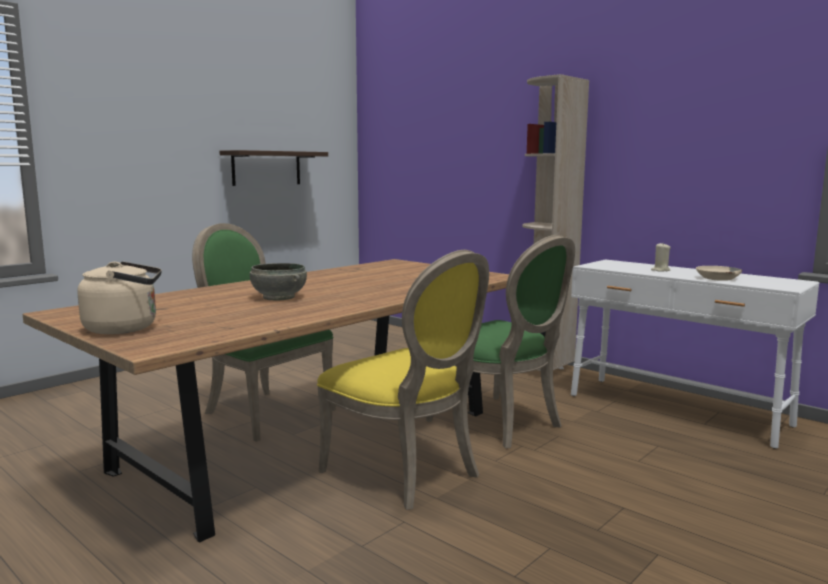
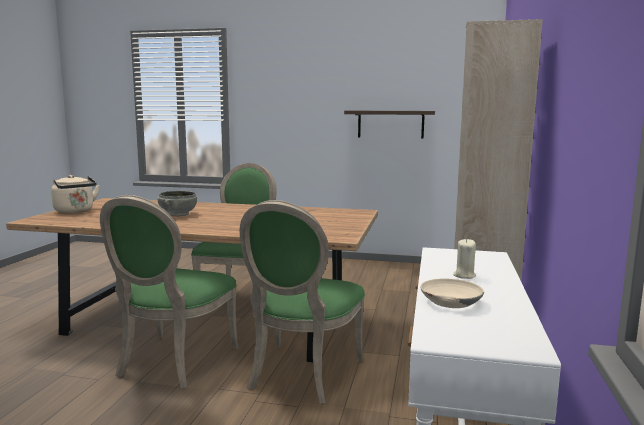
camera: 60 degrees right, 0 degrees up
(407, 473) = (173, 363): yellow chair -> green chair

